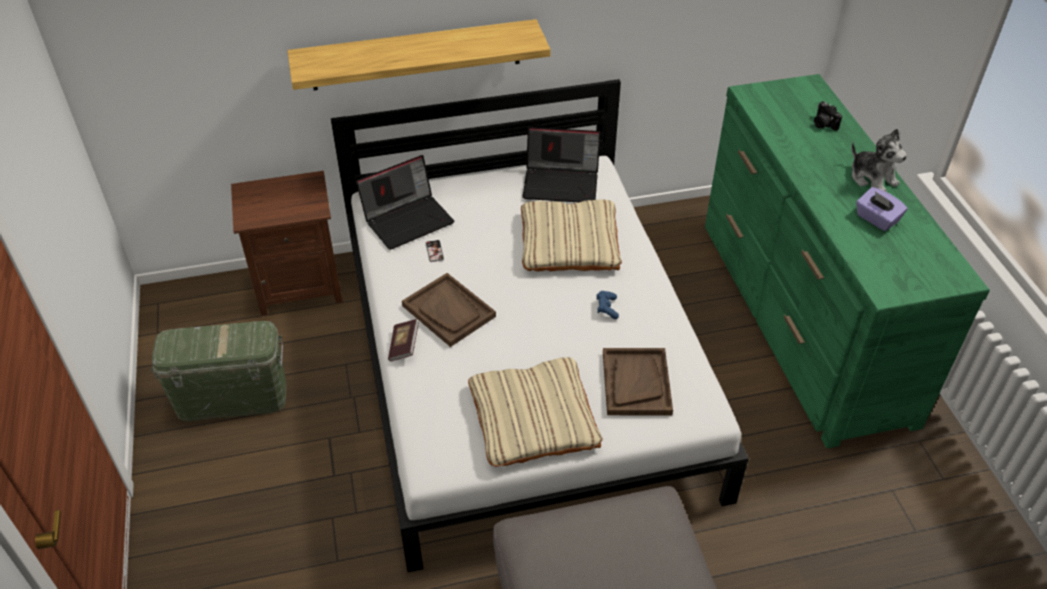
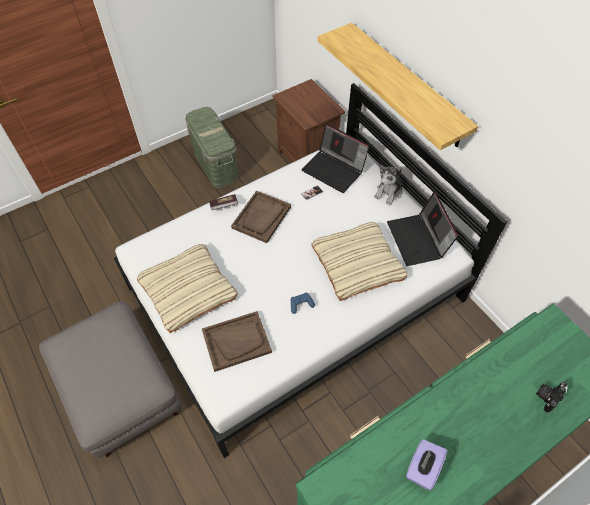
camera: 70 degrees right, 10 degrees up
(872, 178) = (485, 456): plush toy -> plush toy (389, 192)

